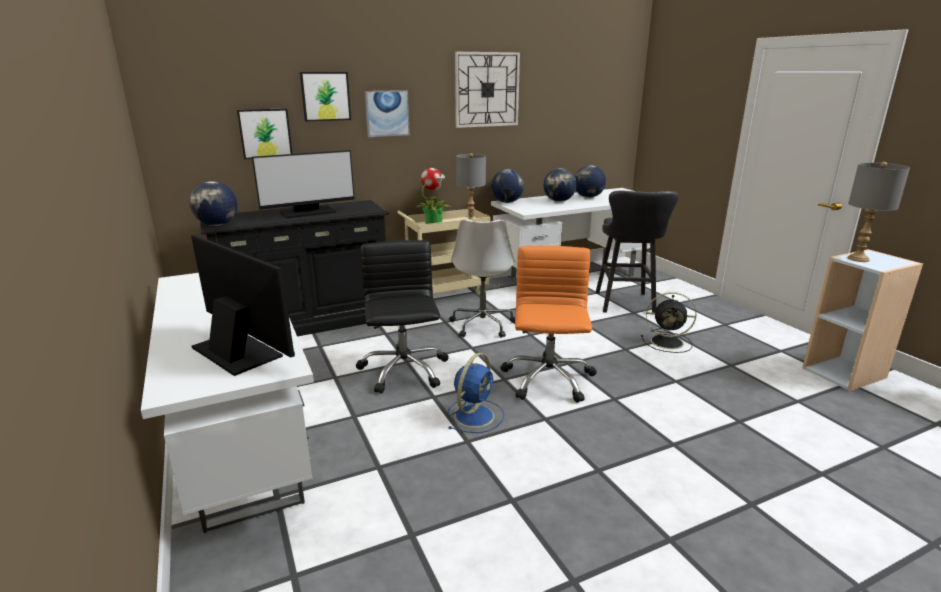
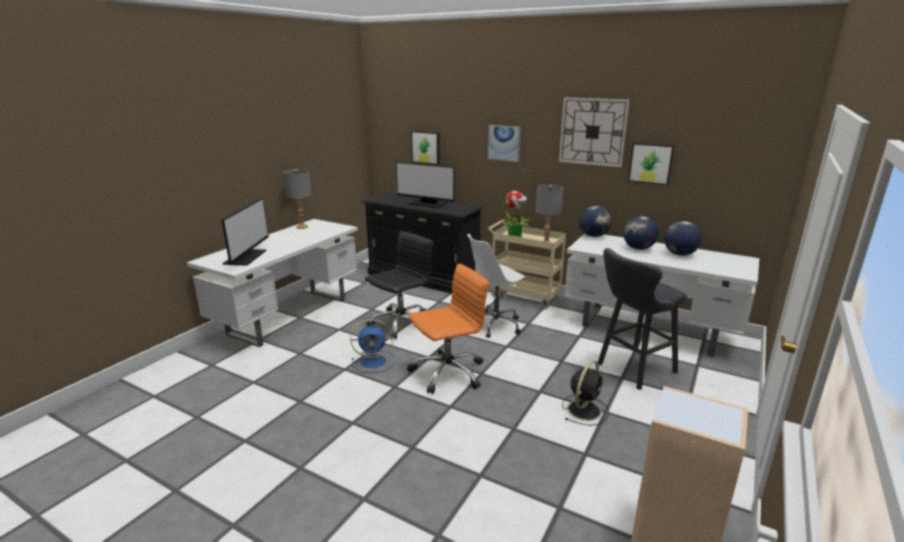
camera: 55 degrees right, 0 degrees up
(217, 225) = (375, 199): globe -> none
(325, 96) = (463, 126): picture -> picture (651, 163)
(668, 342) = (585, 409): black fan -> black fan turned 120 degrees counterclockwise
(858, 259) = (684, 403): grey table lamp -> grey table lamp (302, 227)

